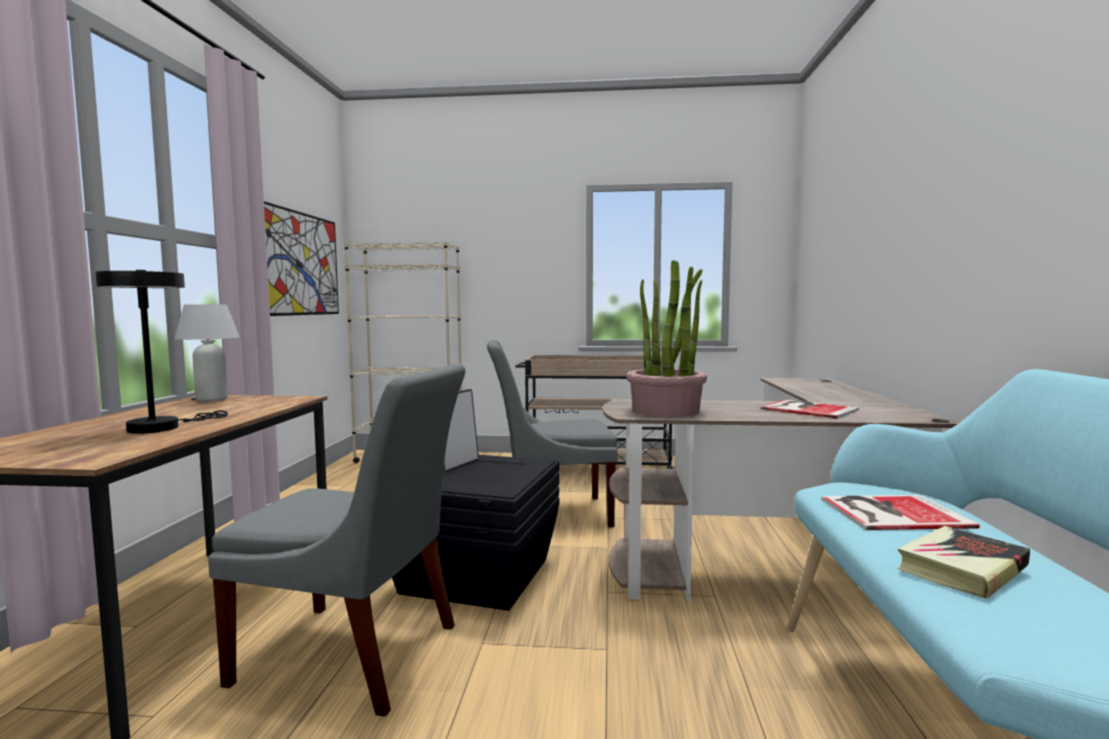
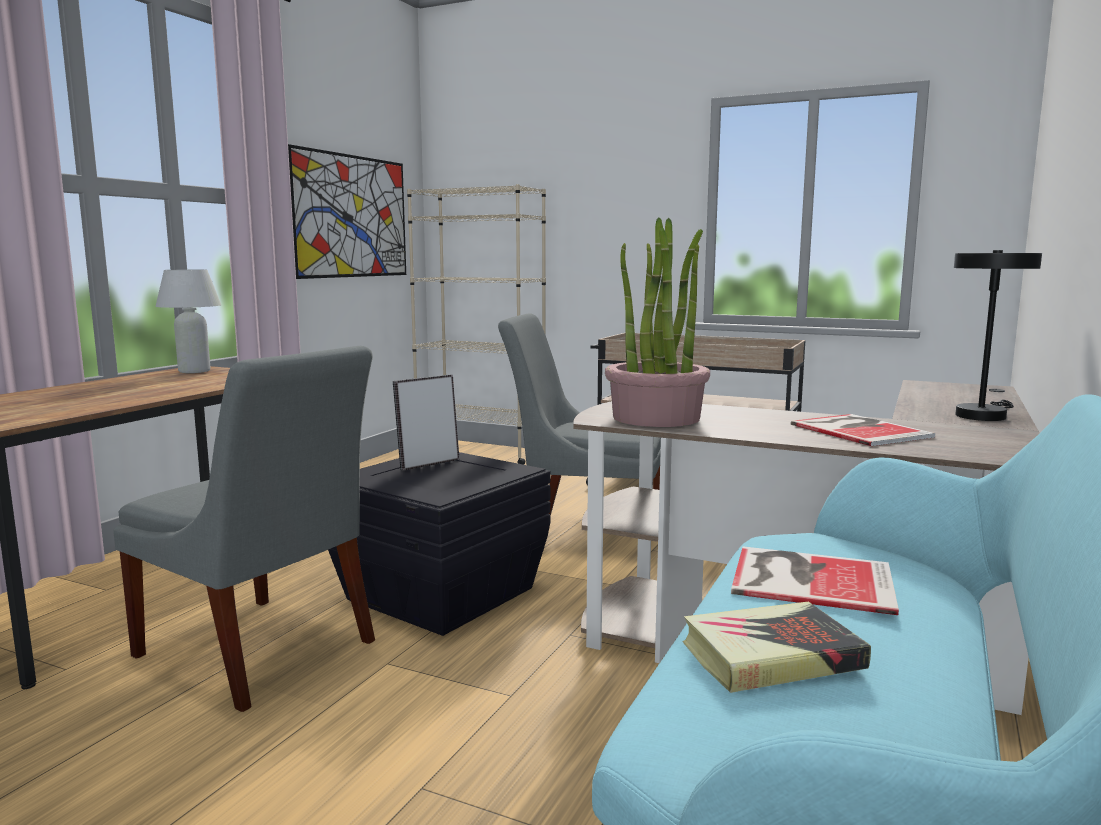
camera: 20 degrees right, 5 degrees up
(161, 427) = (102, 397): black table lamp -> black table lamp (982, 415)

